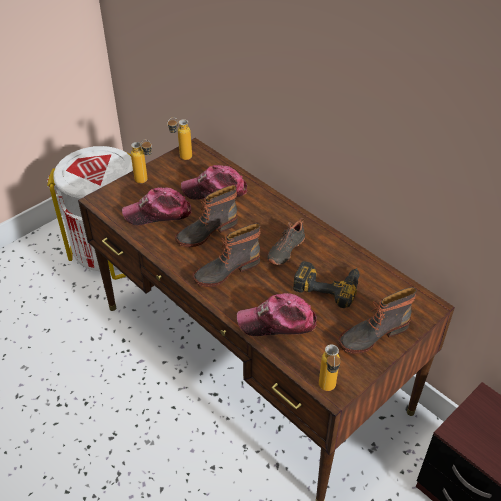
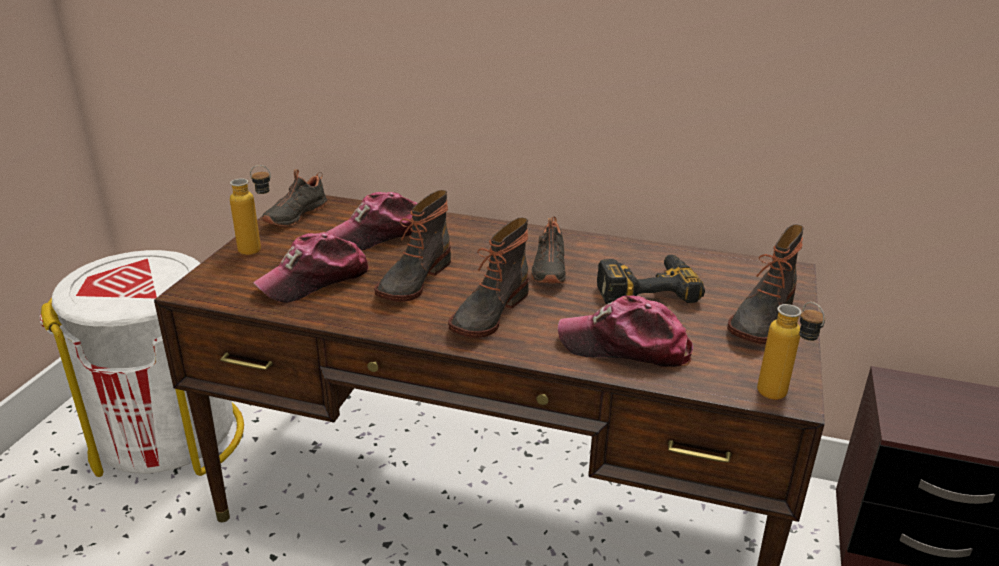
camera: 30 degrees left, 15 degrees down
(181, 158) = (294, 215): bottle -> black shoe
(277, 322) = (625, 346): cap -> cap turned 45 degrees clockwise

